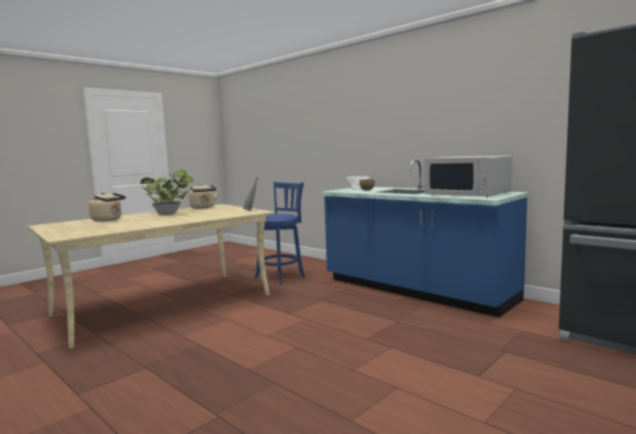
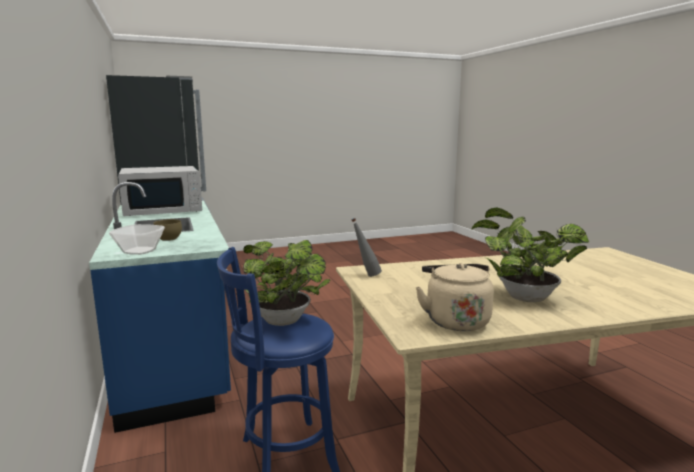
camera: 155 degrees left, 5 degrees up
(108, 220) = (626, 291): beige kettle -> none
(278, 215) = (285, 322): none -> potted plant
(468, 194) = (163, 209): white microwave -> white microwave turned 90 degrees clockwise

